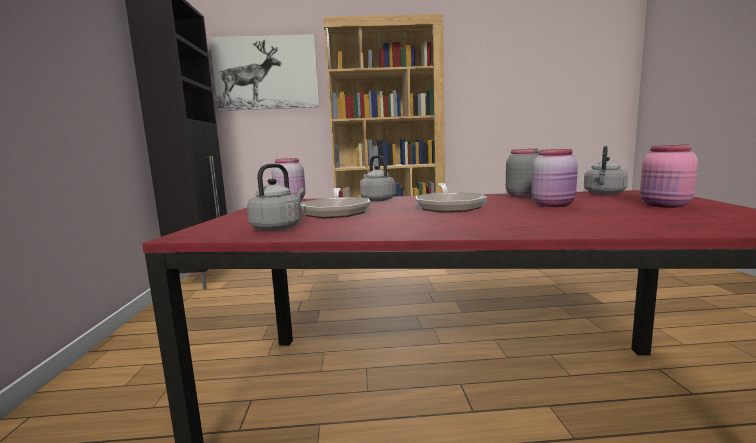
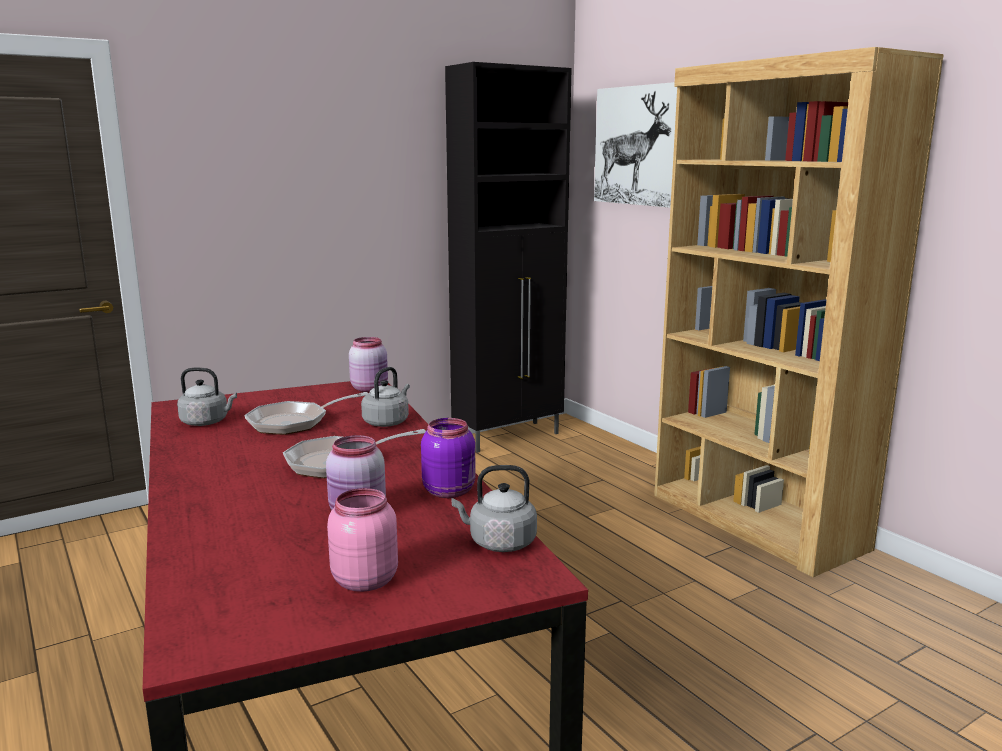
camera: 60 degrees right, 5 degrees up
(522, 196) = (450, 491): grey jar -> purple jar

